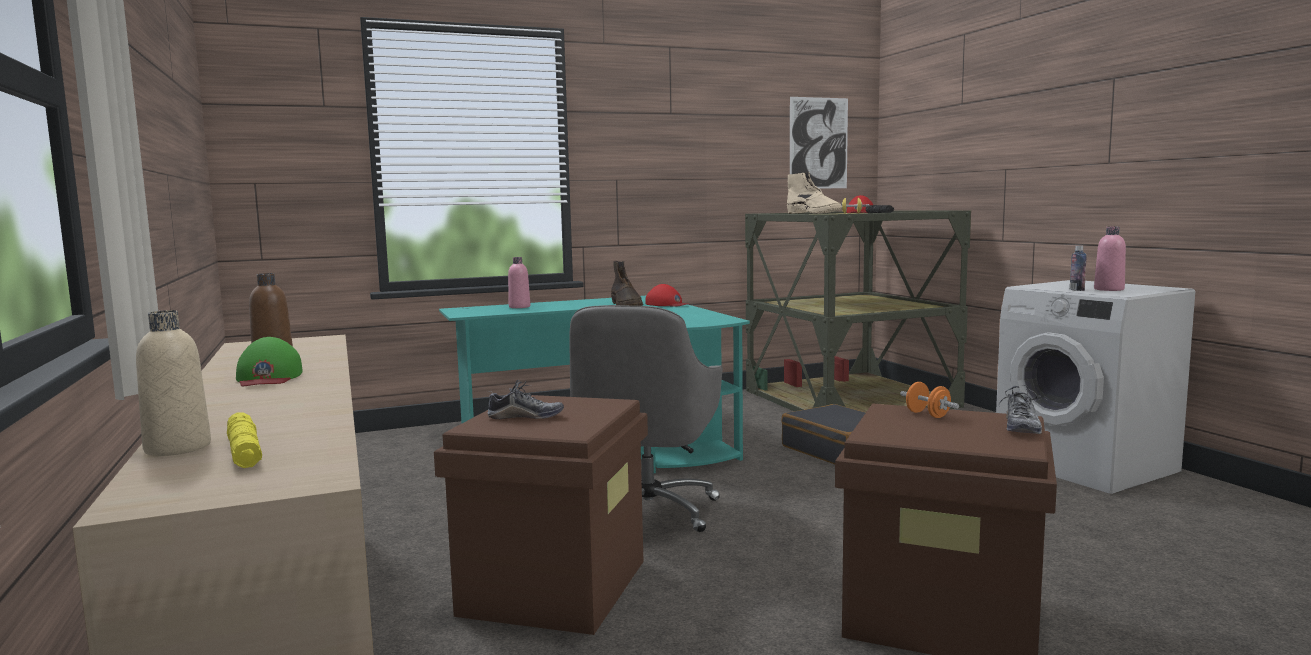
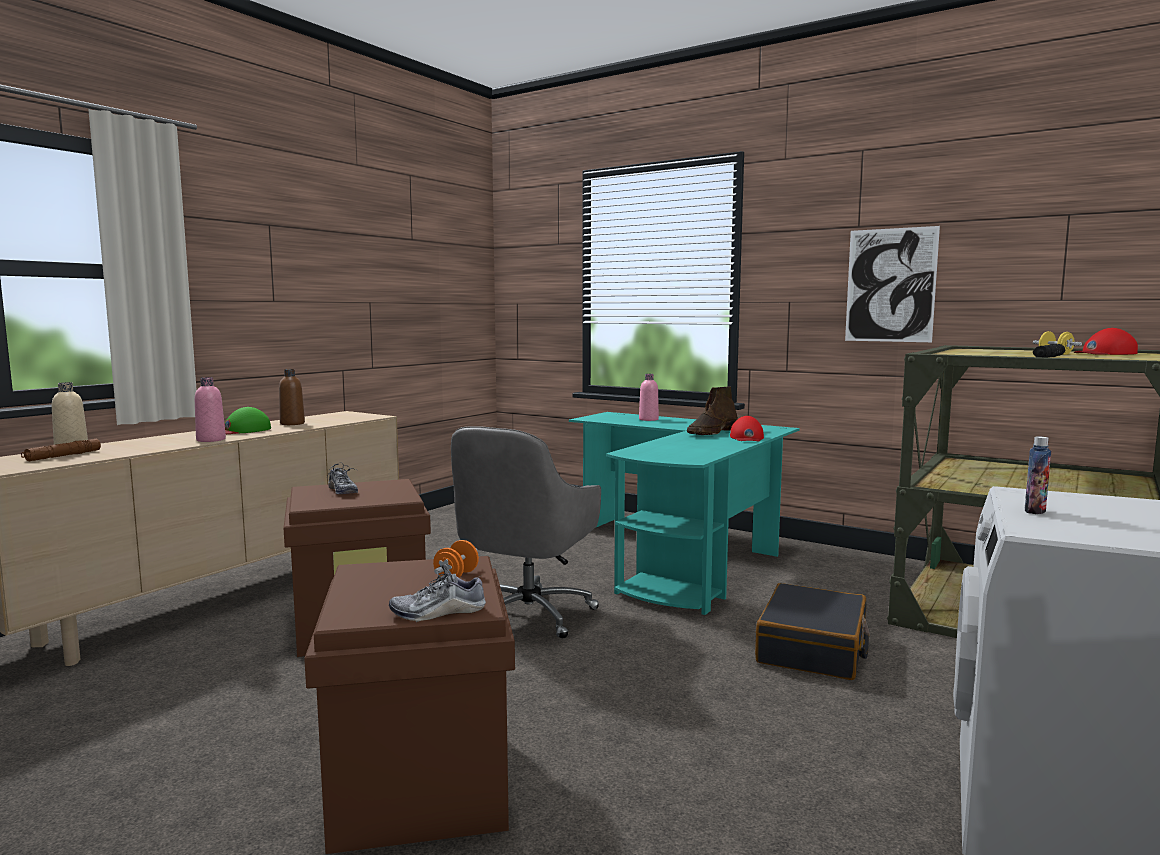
camera: 55 degrees right, 0 degrees up
(244, 451) = (63, 456): yellow flashlight -> brown flashlight
(647, 511) = (527, 614): grey office chair -> grey office chair turned 45 degrees counterclockwise
(814, 213) = (965, 350): beige boot -> none
(818, 143) = (1087, 251): picture -> picture (890, 285)
(1109, 289) = (1092, 523): pink bottle -> pink bottle (211, 440)

